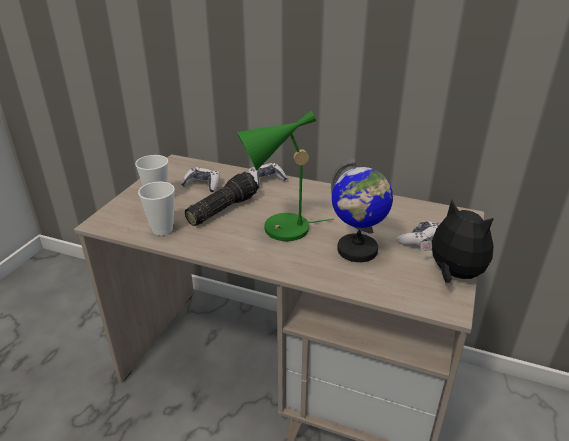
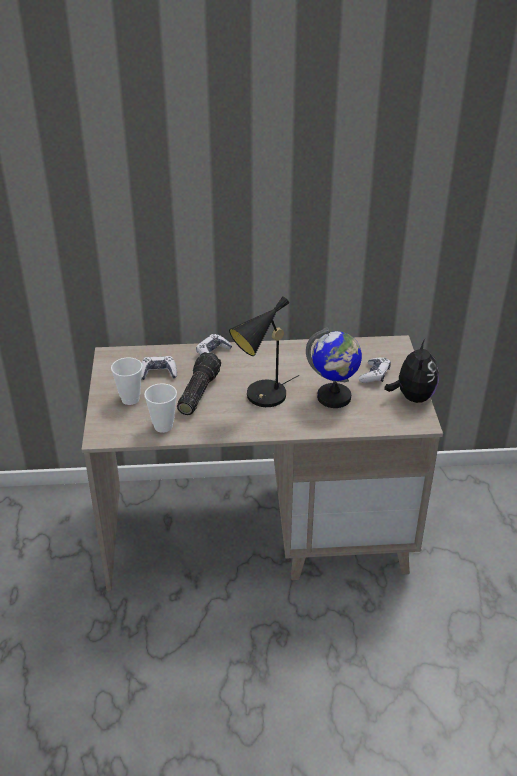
camera: 25 degrees left, 5 degrees up
(280, 230) = (262, 398): green table lamp -> black table lamp
(453, 274) = (412, 397): plush toy -> plush toy turned 75 degrees clockwise

